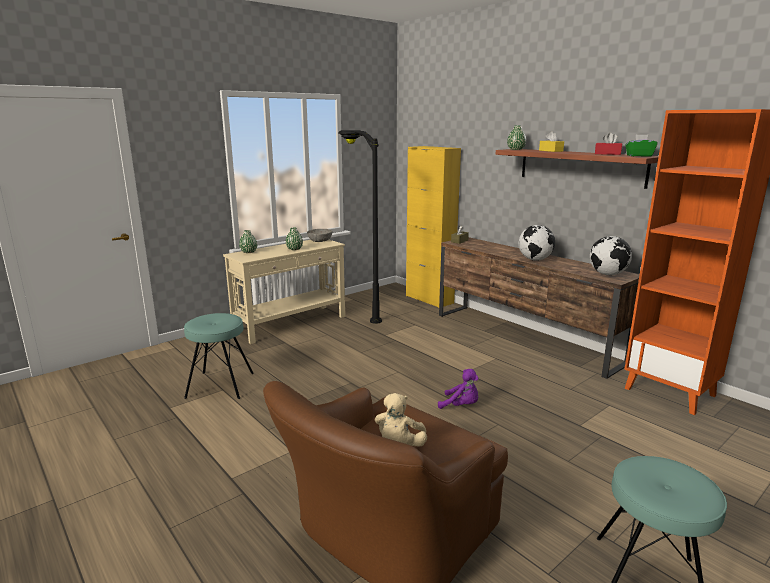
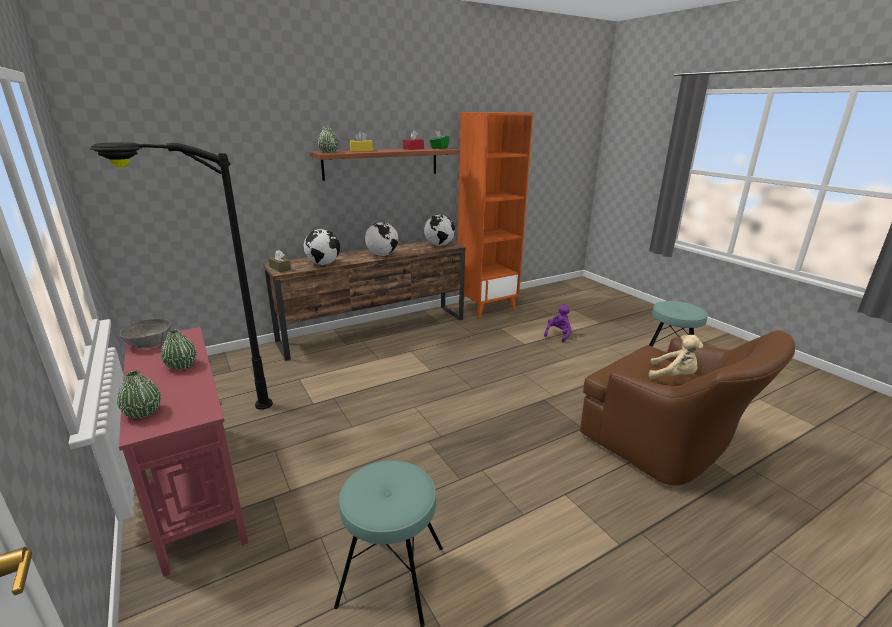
camera: 80 degrees left, 5 degrees up
(291, 324) = (198, 488): beige console table -> red console table
(429, 299) = (228, 358): yellow cabinet -> none
(461, 406) = (491, 383): purple plush toy -> purple plush toy (558, 335)
(484, 248) = (323, 264): none -> globe

